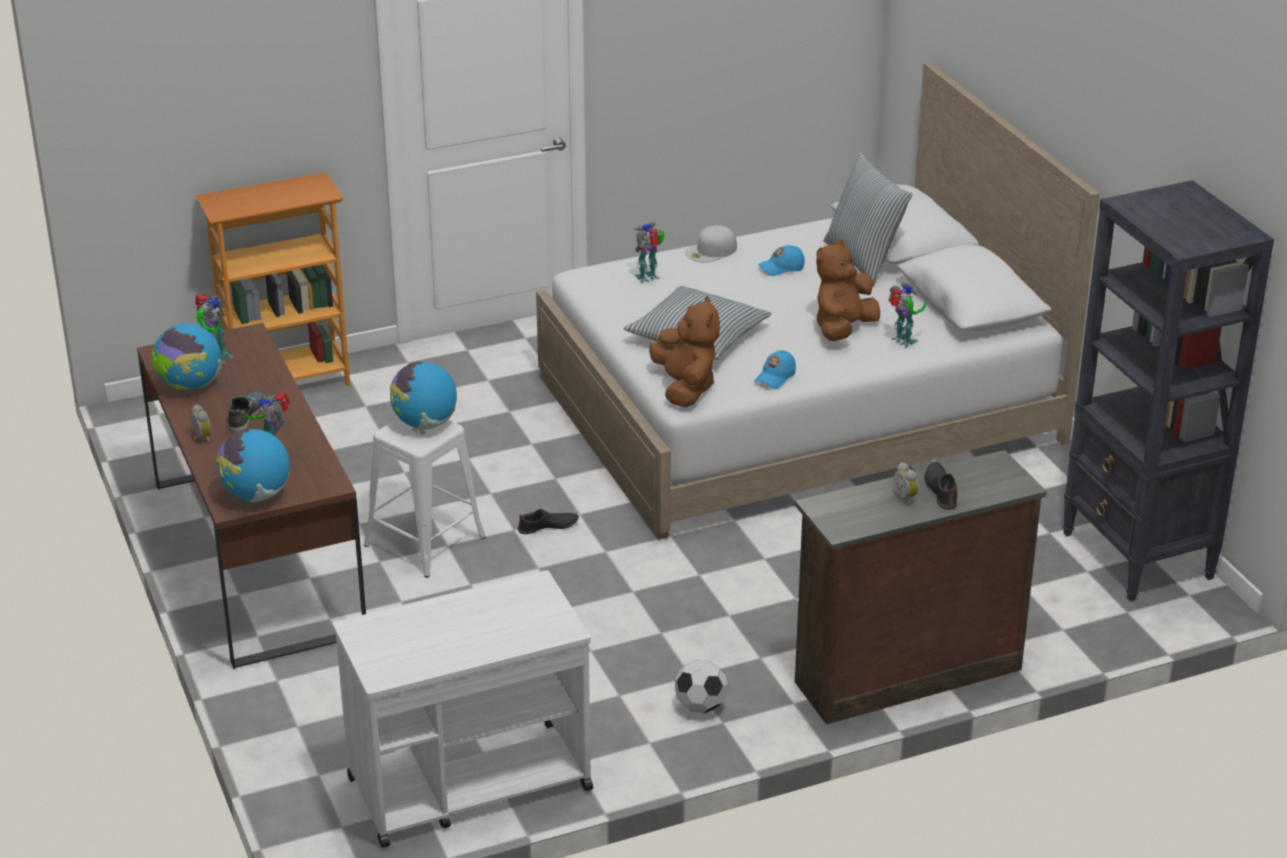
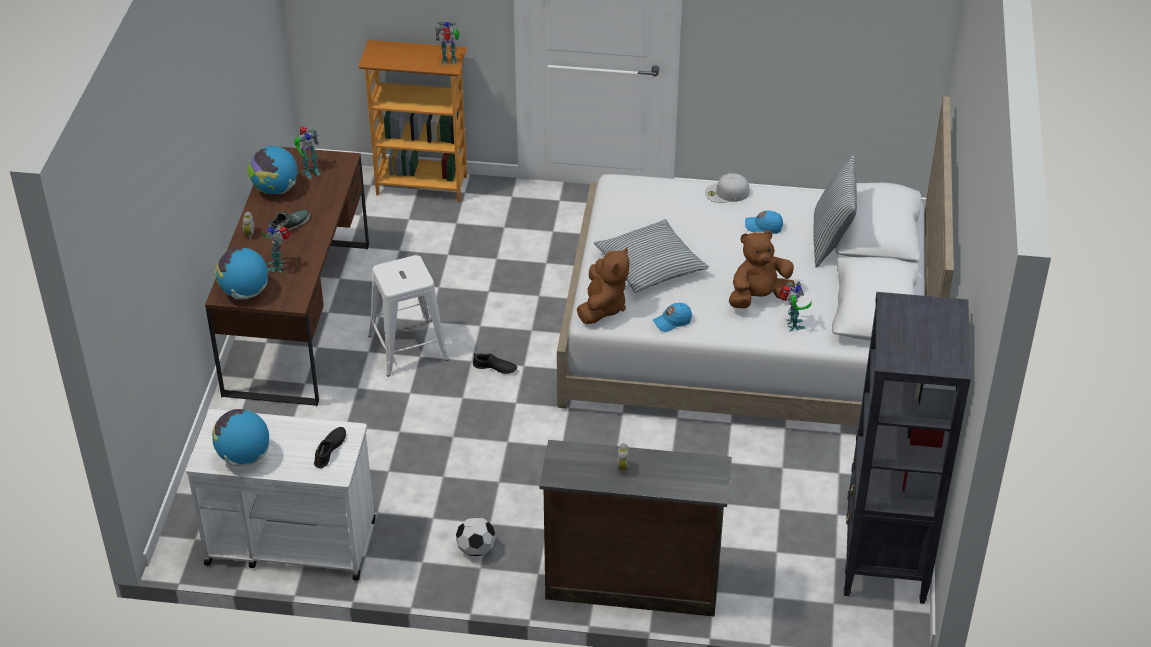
camera: 30 degrees right, 10 degrees up
(425, 424) = (410, 270): globe -> globe (244, 457)
(649, 278) = (661, 201): toy robot -> toy robot (450, 62)
(941, 490) = (654, 472): black shoe -> black shoe (330, 450)

